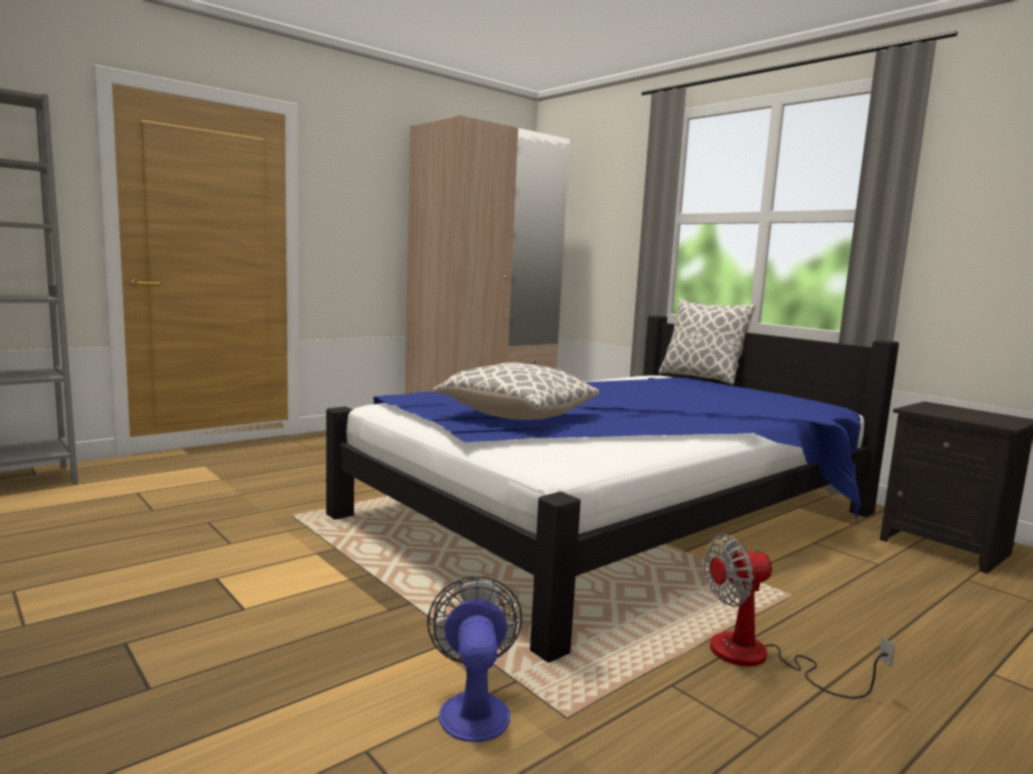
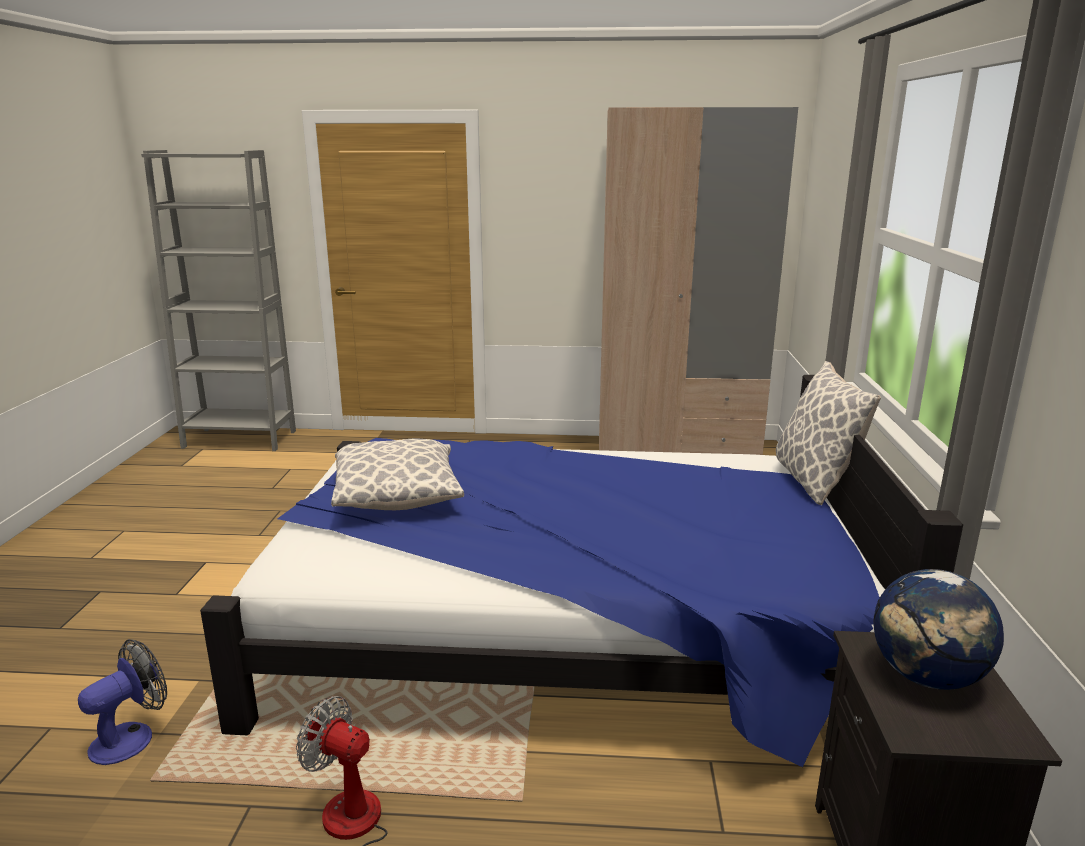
camera: 45 degrees right, 10 degrees up
(955, 412) = (927, 677): none -> globe

